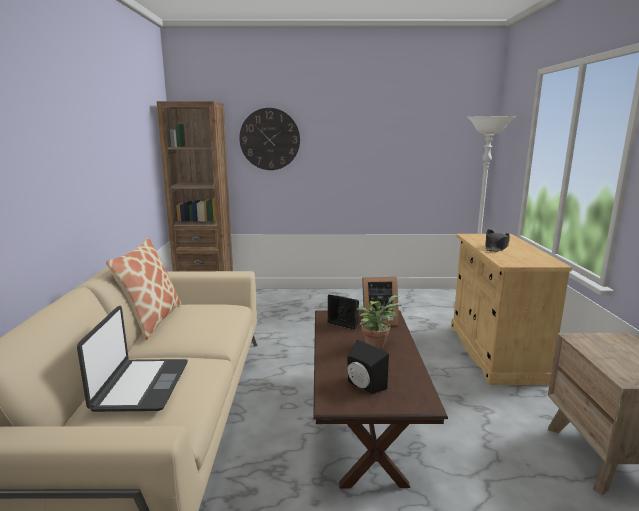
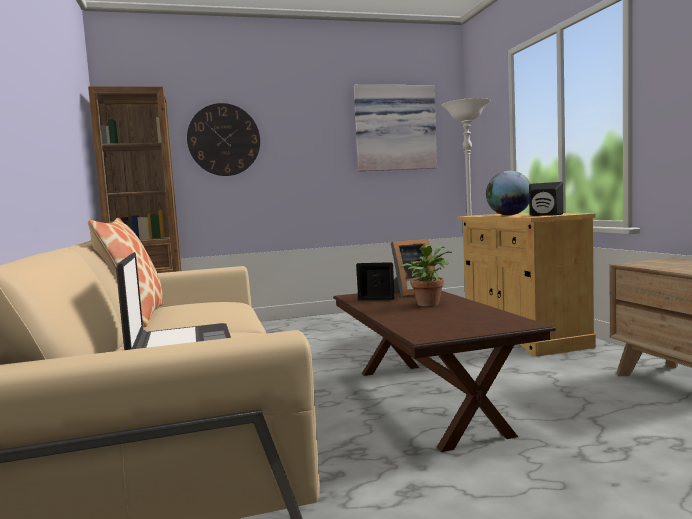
camera: 15 degrees left, 10 degrees down
(363, 386) = (447, 324): black speaker -> black speaker (544, 215)
(424, 132) = (394, 128): none -> picture
(496, 247) = (509, 215): black hat -> globe

